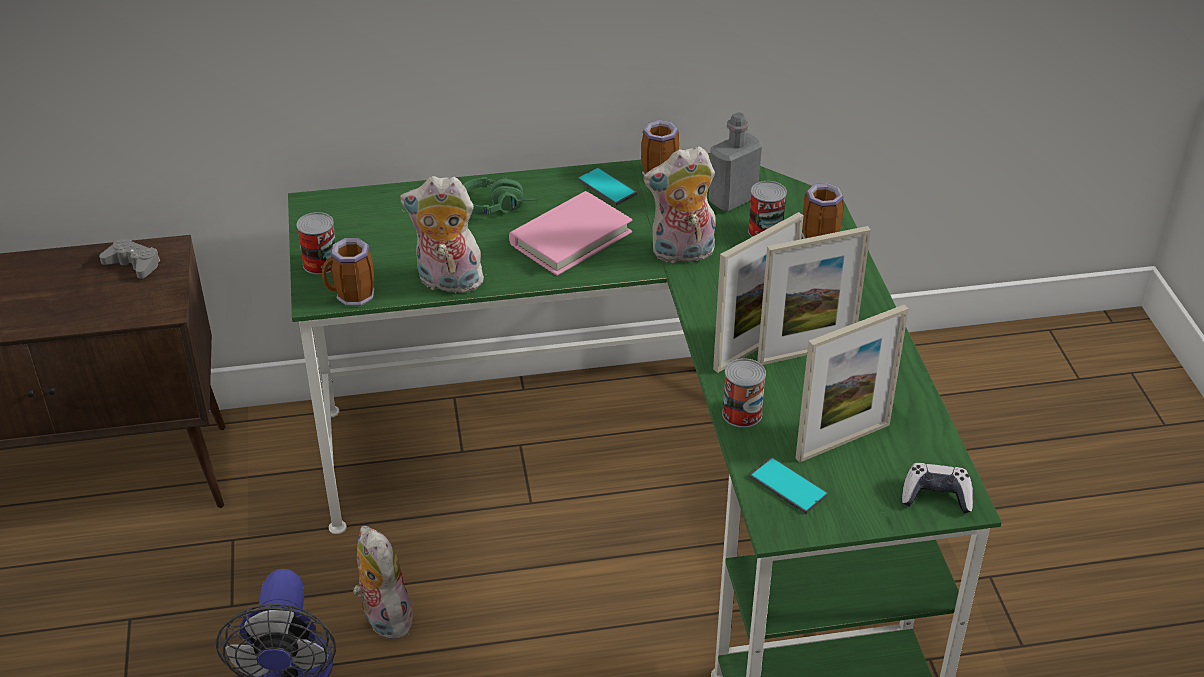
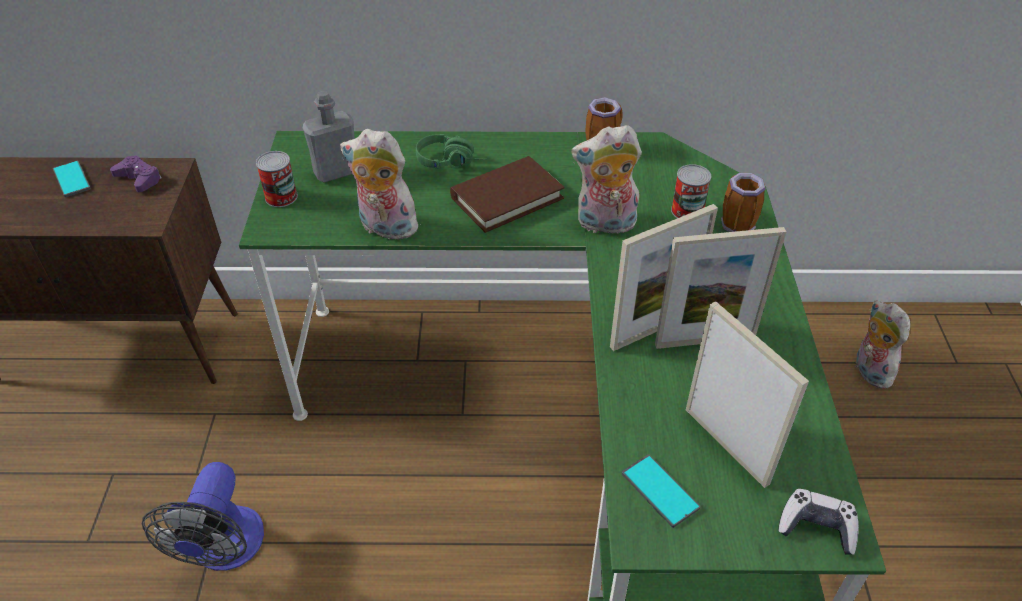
camera: 10 degrees right, 5 degrees up
(133, 264) = (139, 179): grey game controller -> purple game controller
(352, 297) = (297, 232): mug -> none
(383, 617) = (315, 504): plush toy -> plush toy (869, 370)
(570, 238) = (507, 198): pink book -> brown book
(607, 187) = (551, 154): phone -> phone (72, 179)
(732, 200) = (663, 178): grey bottle -> grey bottle (336, 172)
(742, 413) = (628, 399): can -> none
(843, 441) = (726, 446): picture frame -> picture frame turned 105 degrees counterclockwise

